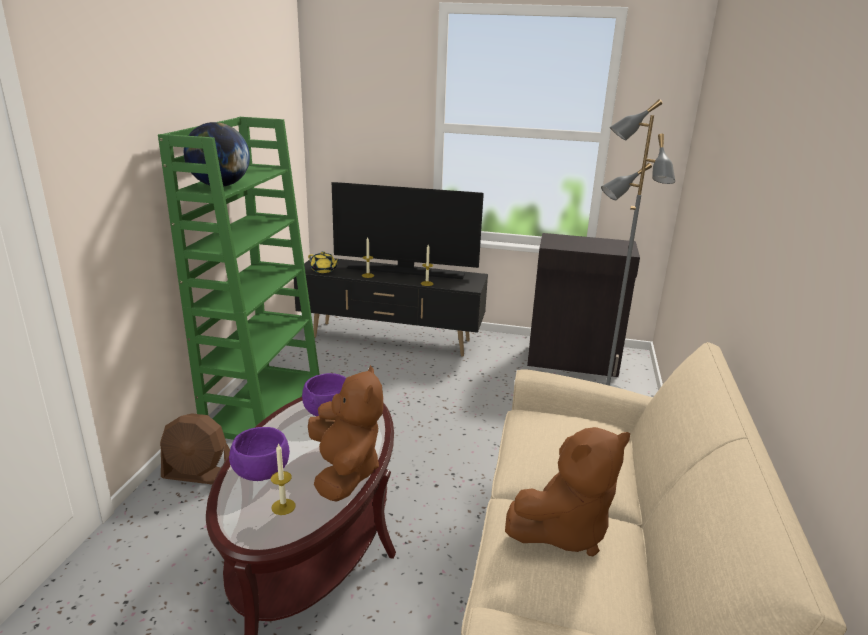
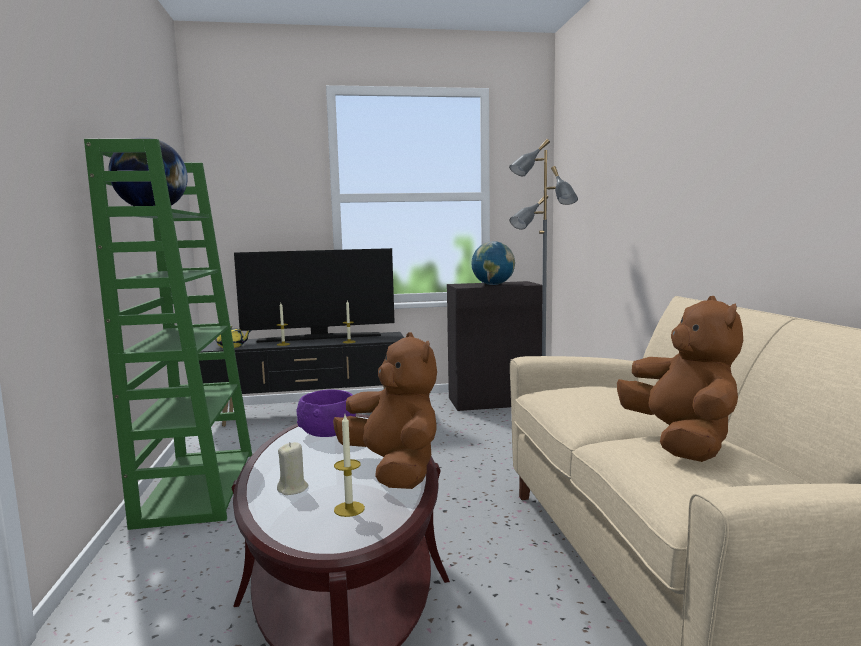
camera: 20 degrees left, 15 degrees down
(200, 475) = (150, 567): brown fan -> none
(261, 472) = (293, 489): purple bowl -> beige candle
(564, 530) = (680, 442): brown plush toy -> brown plush toy turned 45 degrees counterclockwise
(585, 245) = (493, 285): none -> globe

